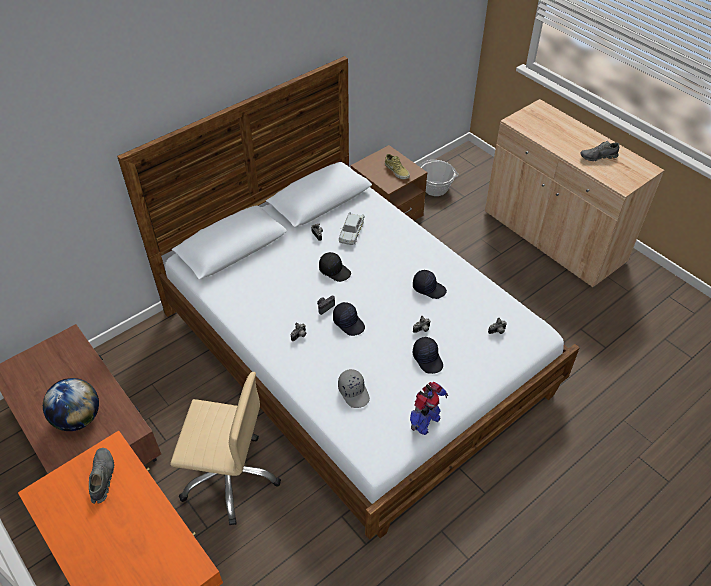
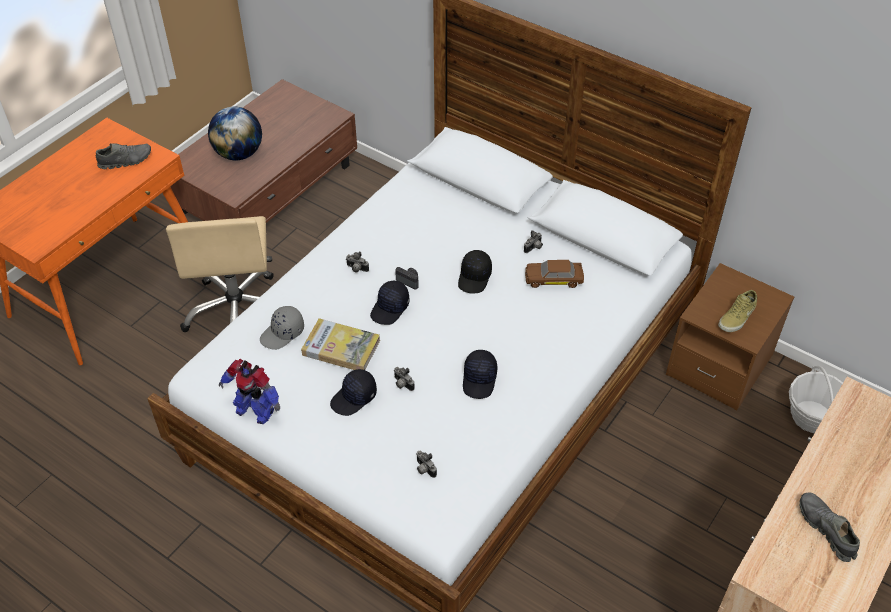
camera: 75 degrees right, 0 degrees up
(351, 232) = (554, 279): white toy car -> brown toy car
(380, 357) = (341, 348): none -> book

